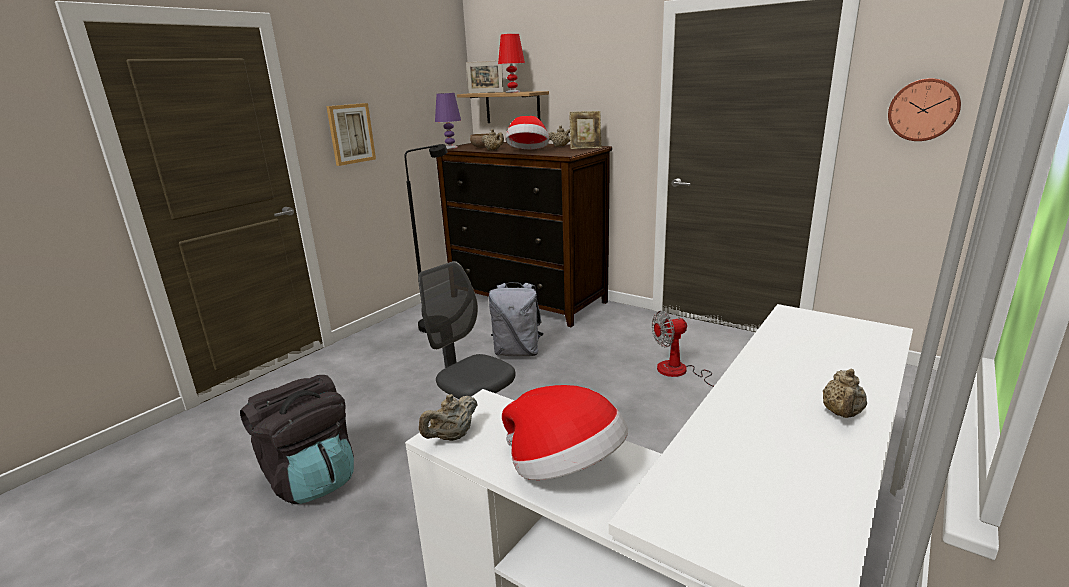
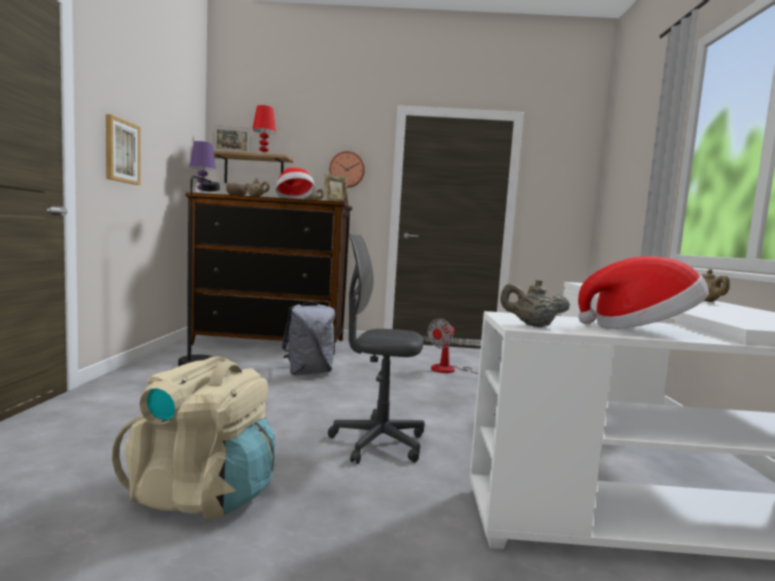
camera: 35 degrees left, 15 degrees down
(311, 478) = (203, 494): black backpack -> beige backpack
(452, 437) = (532, 325): beige teapot -> beige teapot turned 90 degrees clockwise
(923, 109) = (560, 191): wall clock -> wall clock (347, 169)

